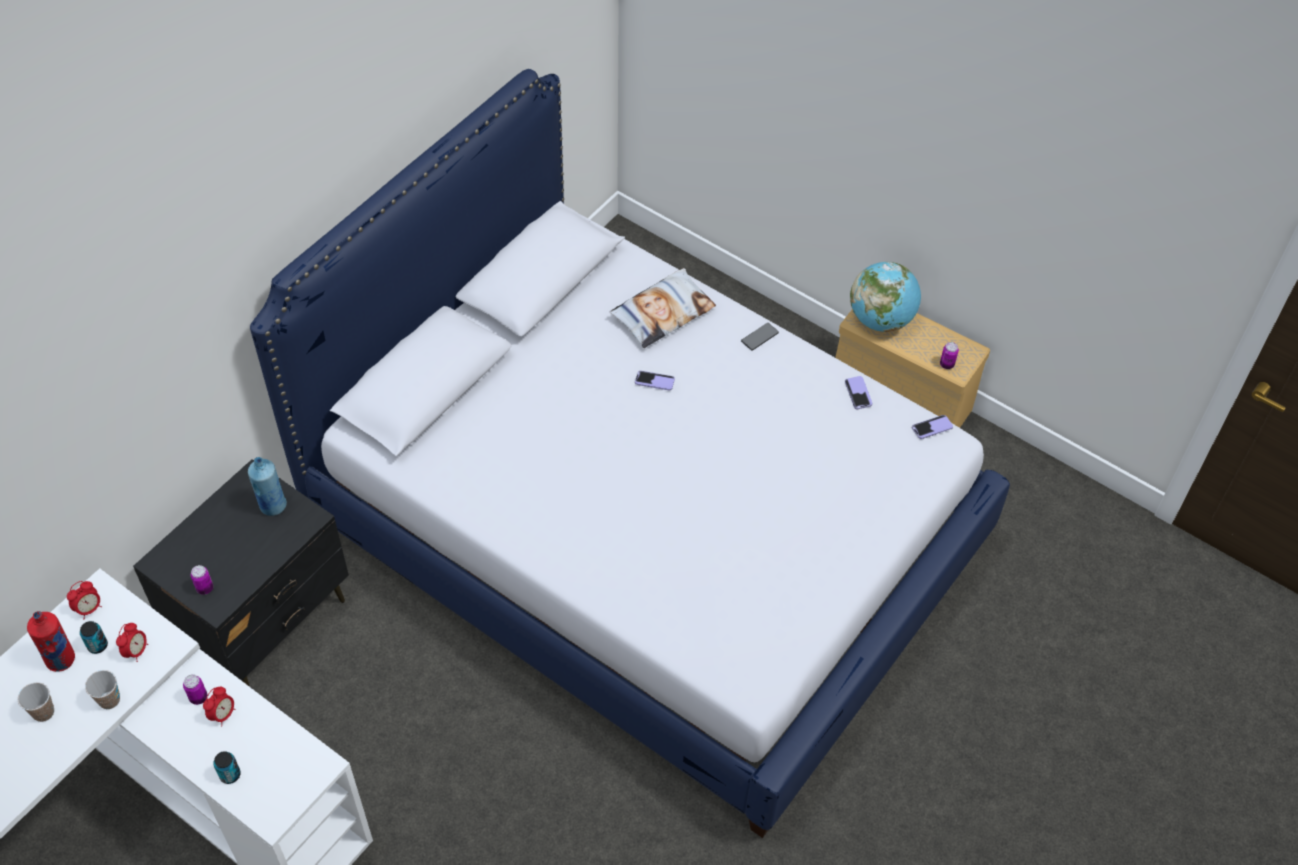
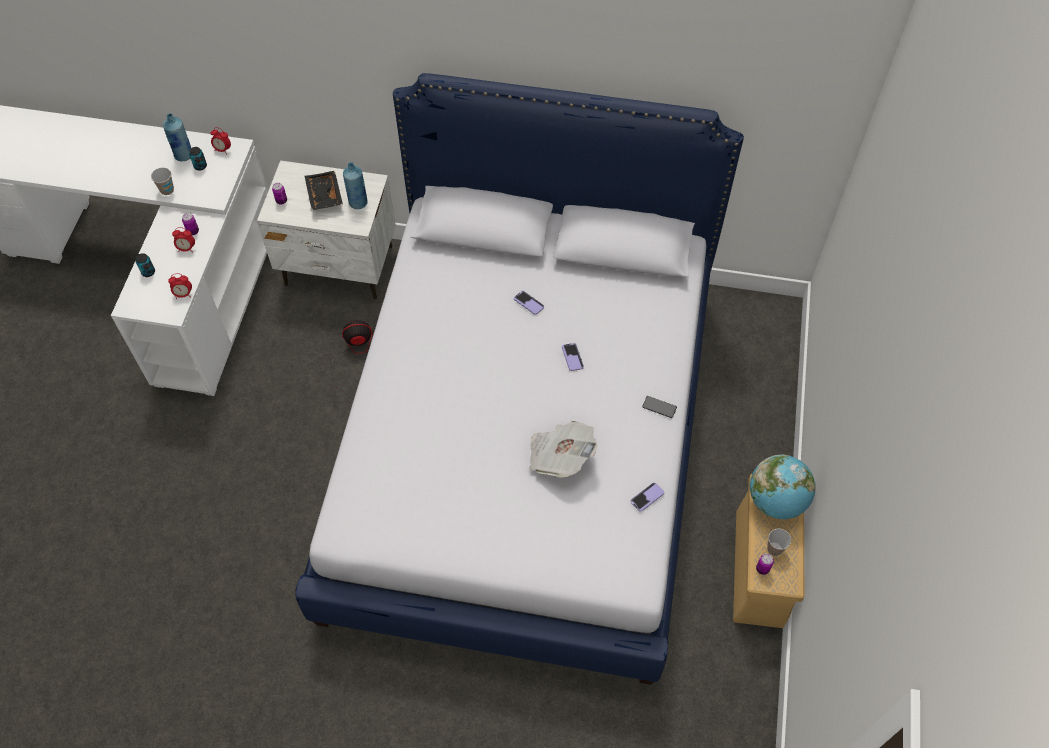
camera: 65 degrees right, 5 degrees up
(43, 712) = (146, 166): cup -> cup (774, 549)
(61, 659) = (184, 155): red bottle -> blue bottle
(136, 651) = (204, 185): alarm clock -> alarm clock (183, 294)
(232, 539) = (323, 195): none -> black tray
(264, 621) = (339, 266): black nightstand -> white nightstand
(410, 662) = (350, 355): none -> fan
(662, 313) = (640, 335): pillow -> none
(771, 444) = (560, 456): none -> newspaper
(932, 428) = (645, 565): phone -> phone (528, 303)

